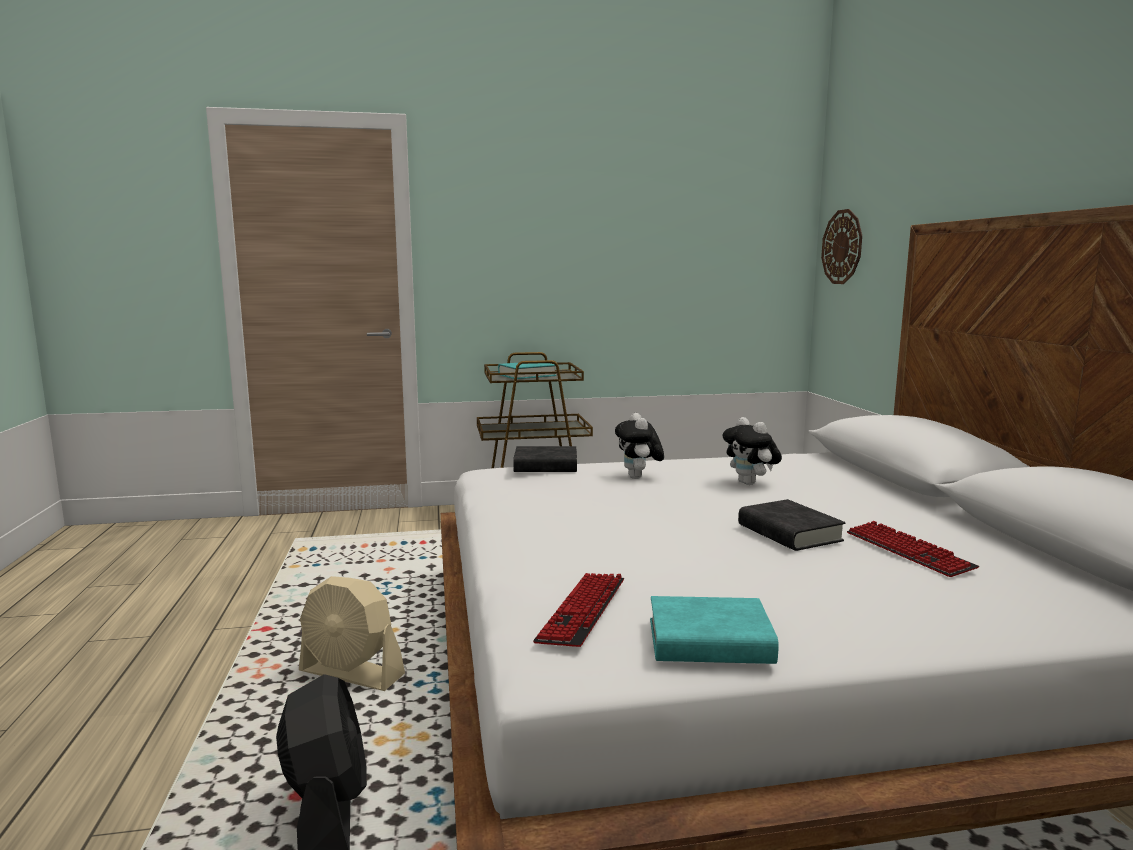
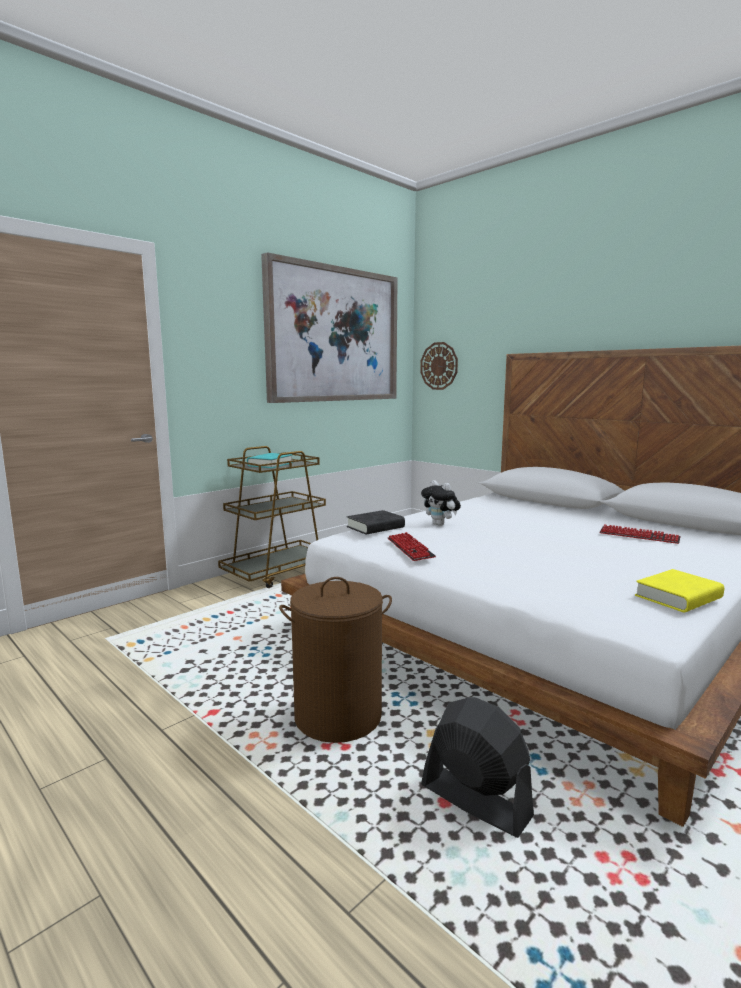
camera: 35 degrees left, 0 degrees up
(352, 674) = (338, 716): beige fan -> brown laundry basket
(582, 611) = (600, 601): keyboard -> keyboard (410, 548)
(662, 207) = (334, 335): none -> picture
(709, 642) = (678, 597): turquoise book -> yellow book
(750, 483) = (502, 517): plush toy -> none
(789, 533) = (581, 538): black book -> none

